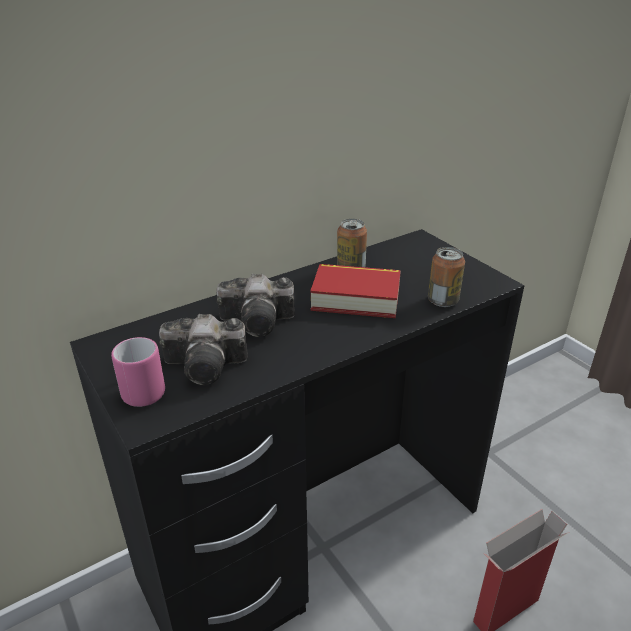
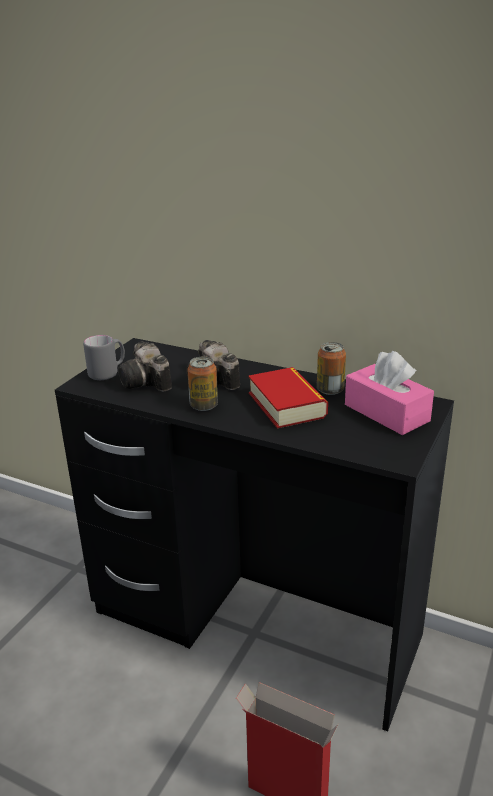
camera: 60 degrees right, 5 degrees down
(144, 389) = (108, 373): pink mug -> grey mug
(416, 260) = (386, 413): none -> pink tissue box
(443, 301) = (330, 442): can -> can (204, 406)

